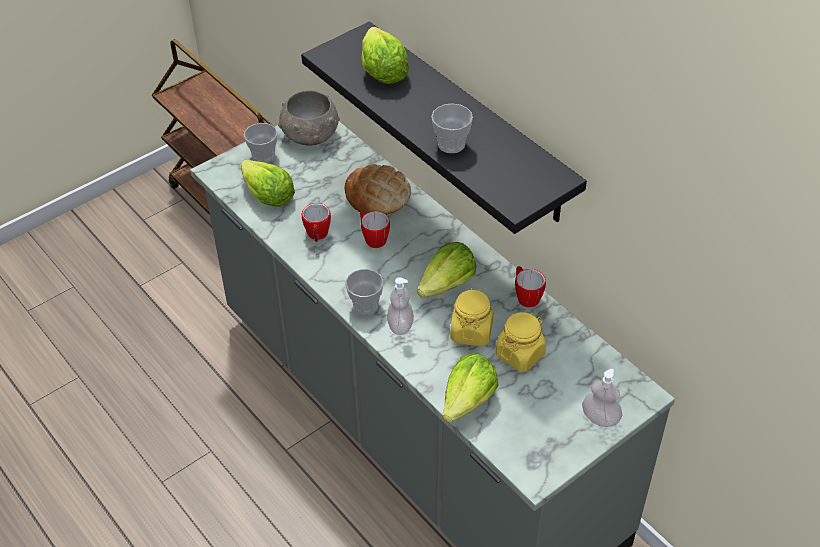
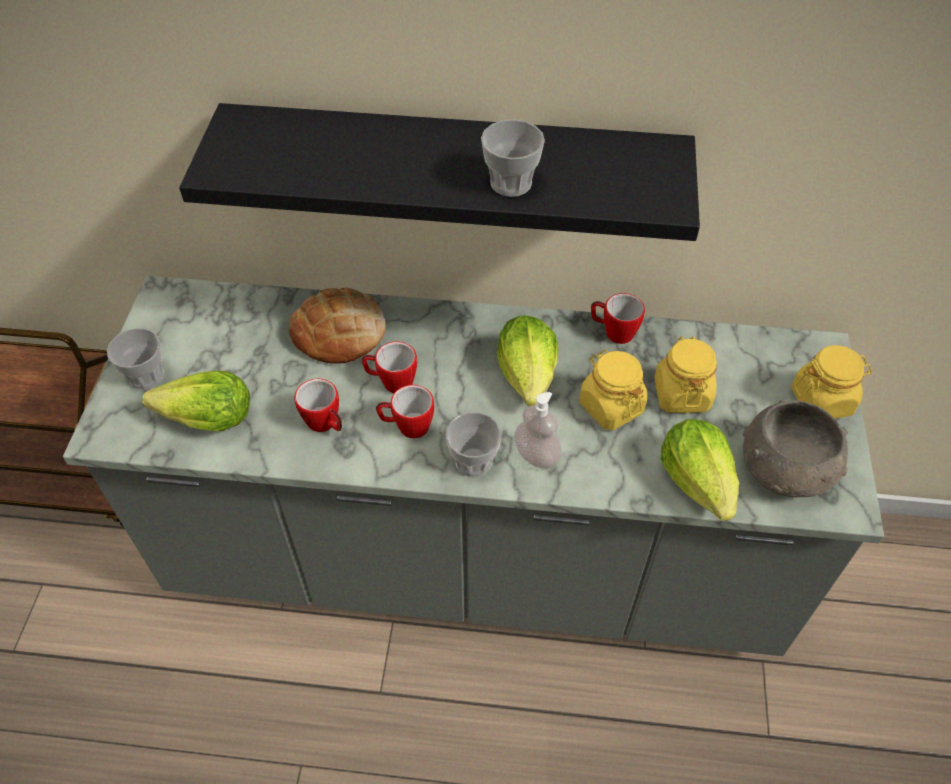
camera: 45 degrees left, 5 degrees up
(310, 136) = (179, 316): grey bowl -> grey bowl (786, 470)
(354, 265) = (407, 426): none -> mug
(382, 70) = (315, 149): lettuce -> none
(600, 418) = (822, 401): soap dispenser -> yellow jar

